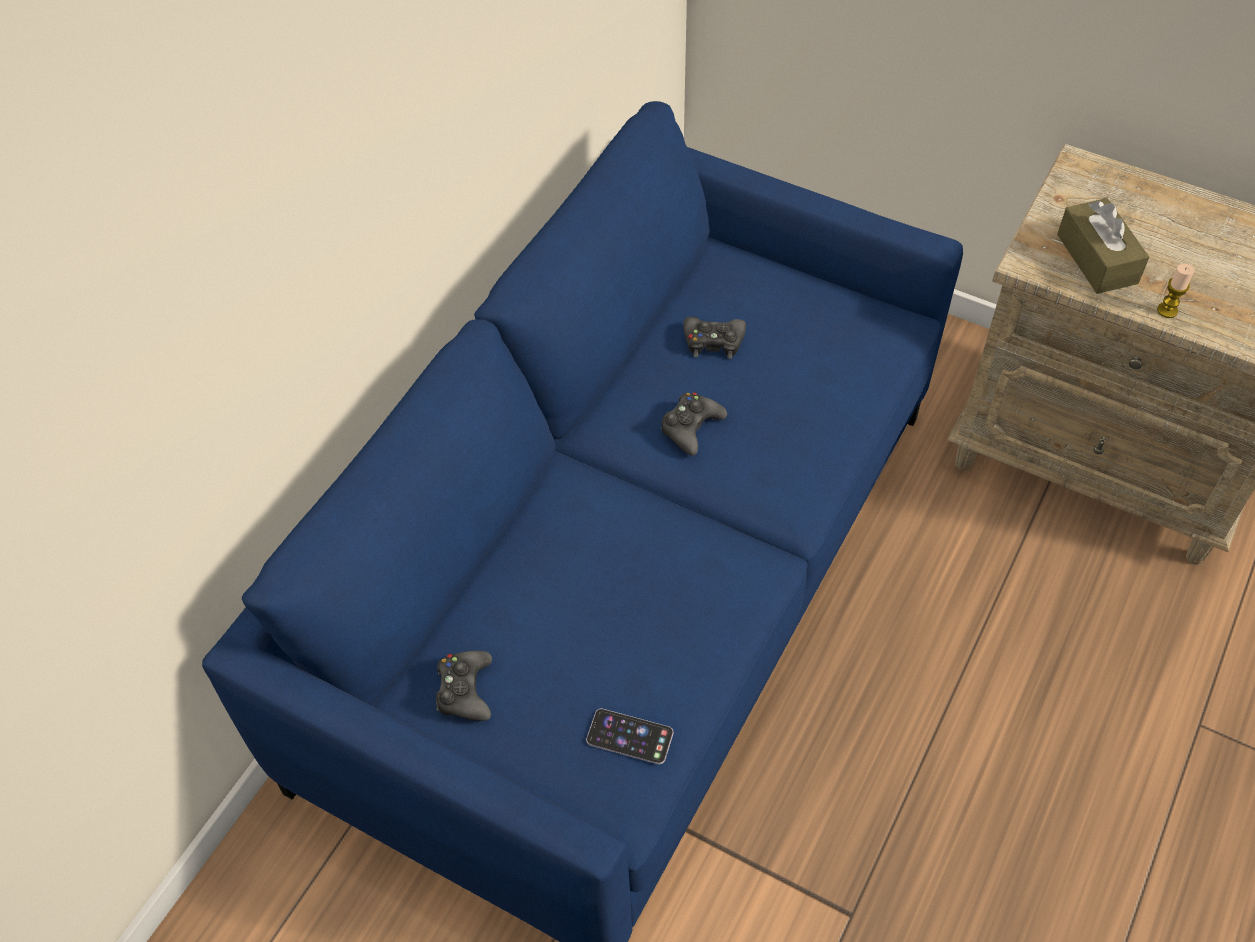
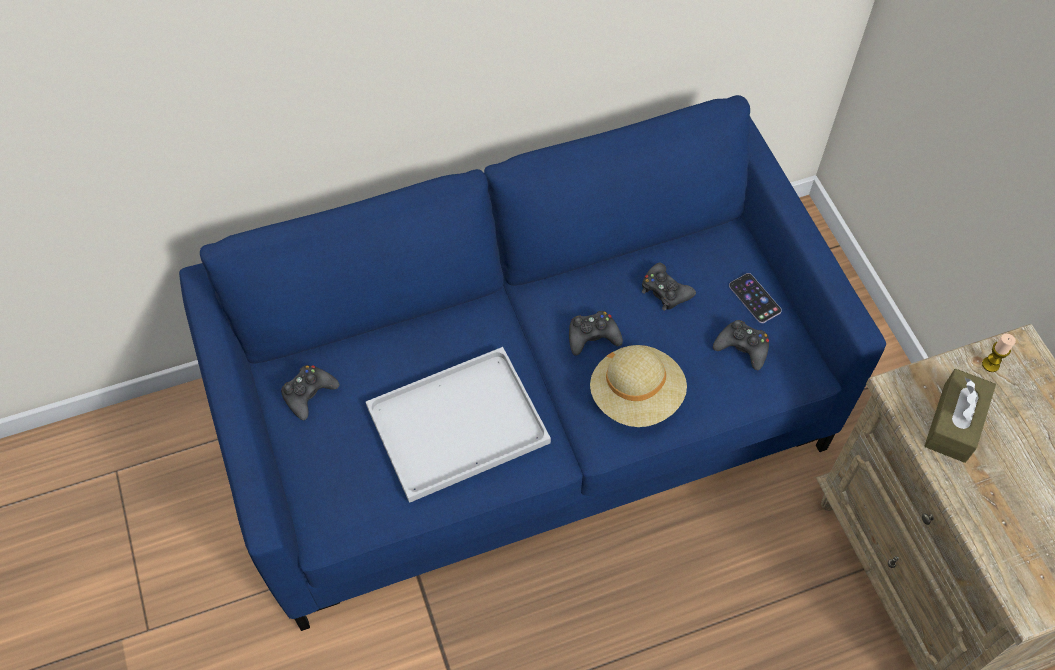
camera: 40 degrees right, 5 degrees up
(629, 736) = (367, 493): phone -> phone (754, 298)
(649, 597) = (460, 422): none -> white tray
(786, 450) = (636, 396): none -> beige hat
(831, 342) = (742, 347): none -> black game controller
(1167, 310) = (964, 497): candle -> candle (990, 364)

